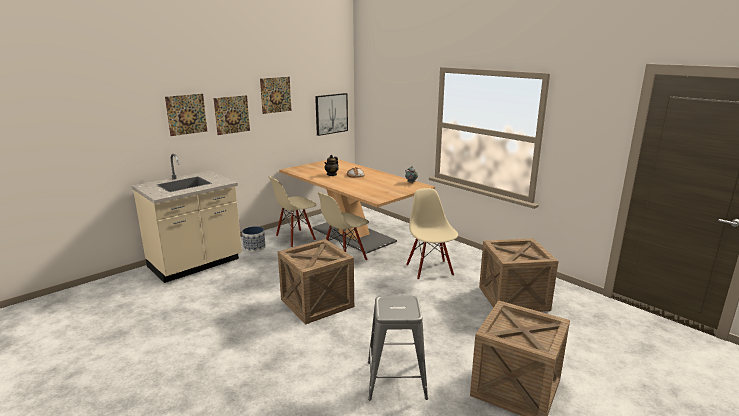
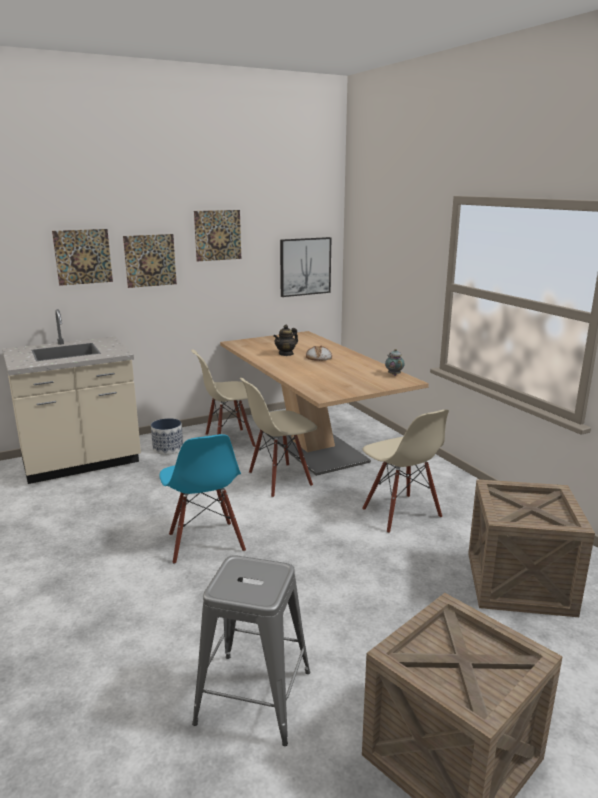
camera: 15 degrees right, 0 degrees up
(317, 303) = (205, 543): crate -> blue chair
(430, 270) = (401, 513): beige chair -> beige chair turned 150 degrees clockwise

